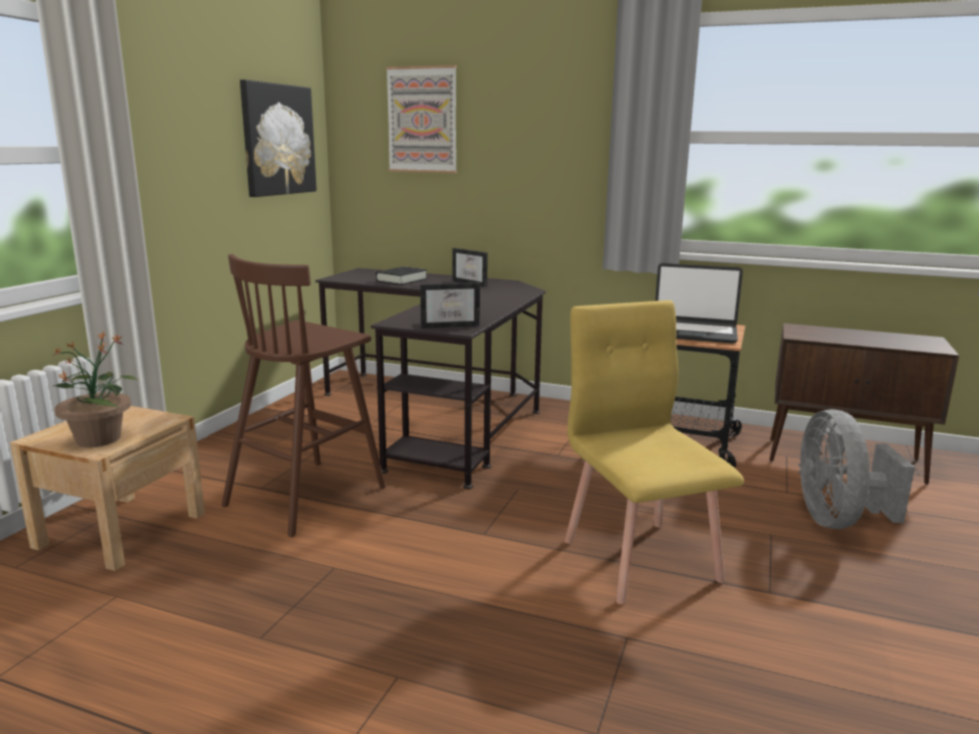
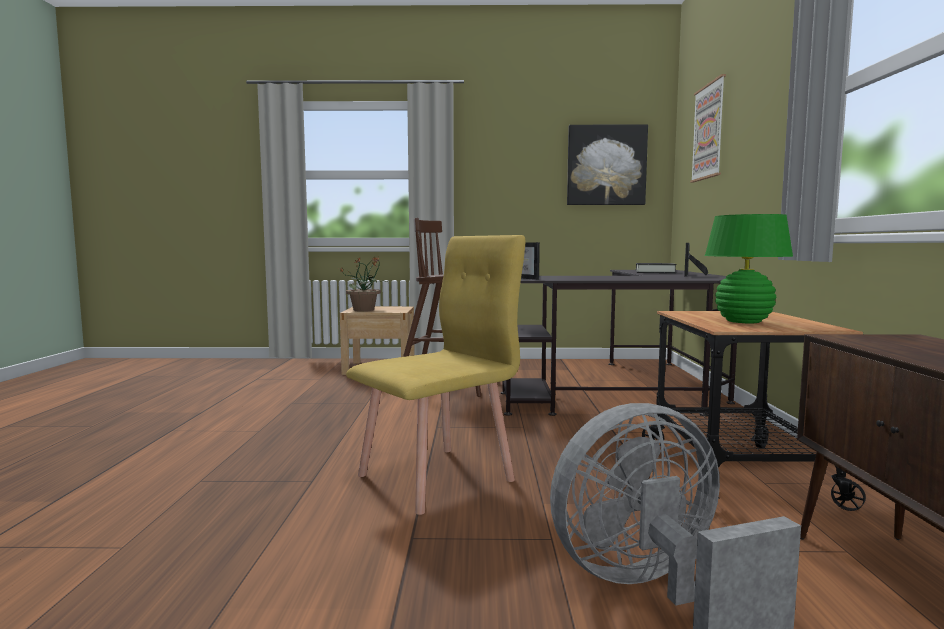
camera: 70 degrees right, 10 degrees down
(693, 333) = (744, 321): laptop -> green table lamp

